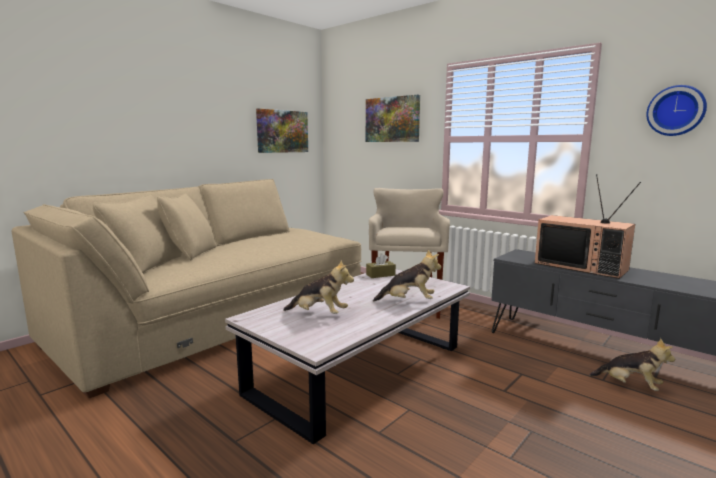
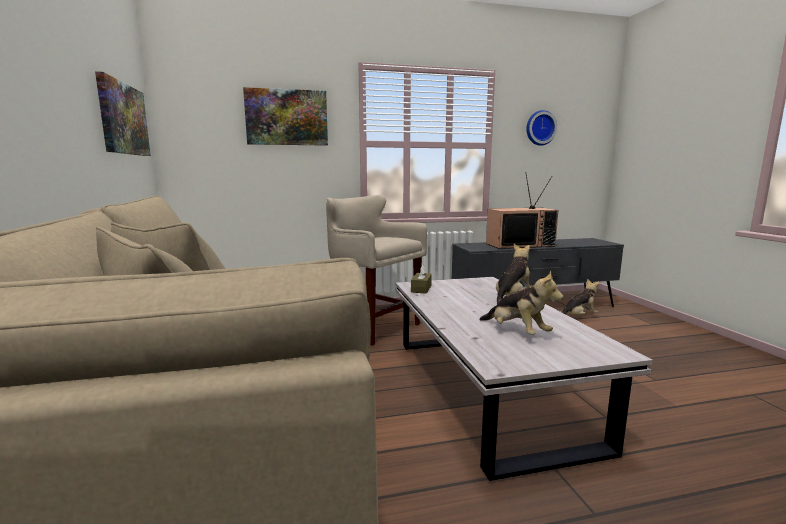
camera: 55 degrees left, 0 degrees up
(319, 314) = (517, 332): plush toy -> plush toy turned 90 degrees clockwise

